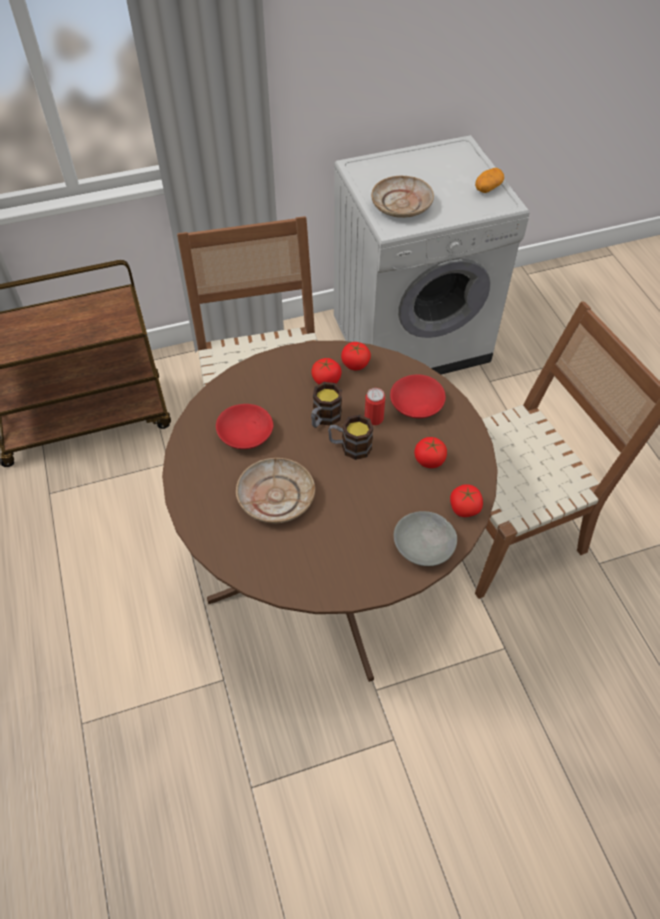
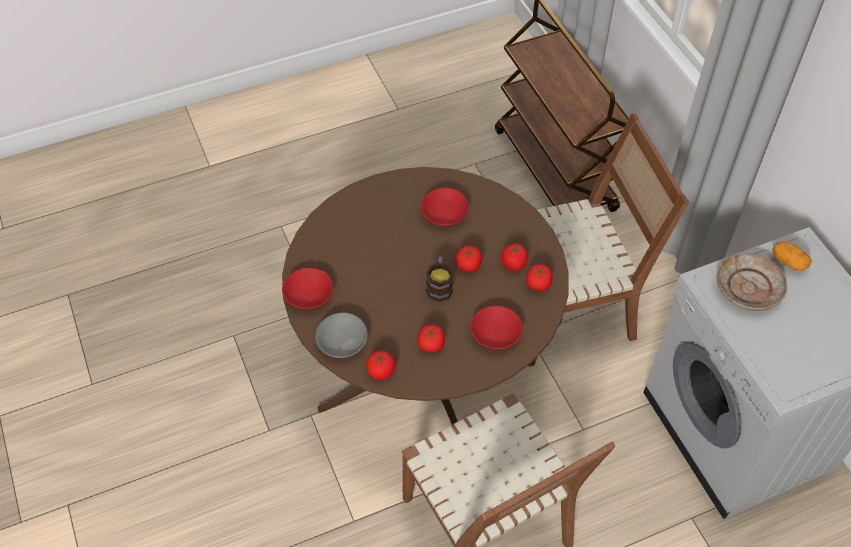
camera: 85 degrees right, 0 degrees up
(275, 497) = (383, 240): beige plate -> none
(324, 418) = (468, 265): mug -> tomato
(351, 579) = (309, 294): none -> red bowl
(374, 418) = (474, 301): can -> none
(487, 188) = (809, 371): potato -> potato (788, 262)

